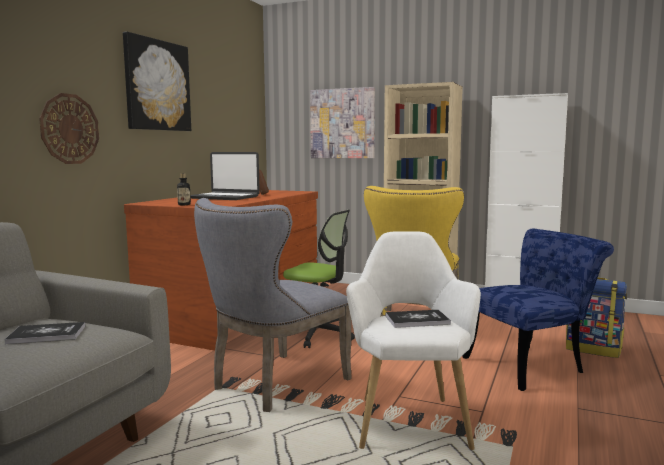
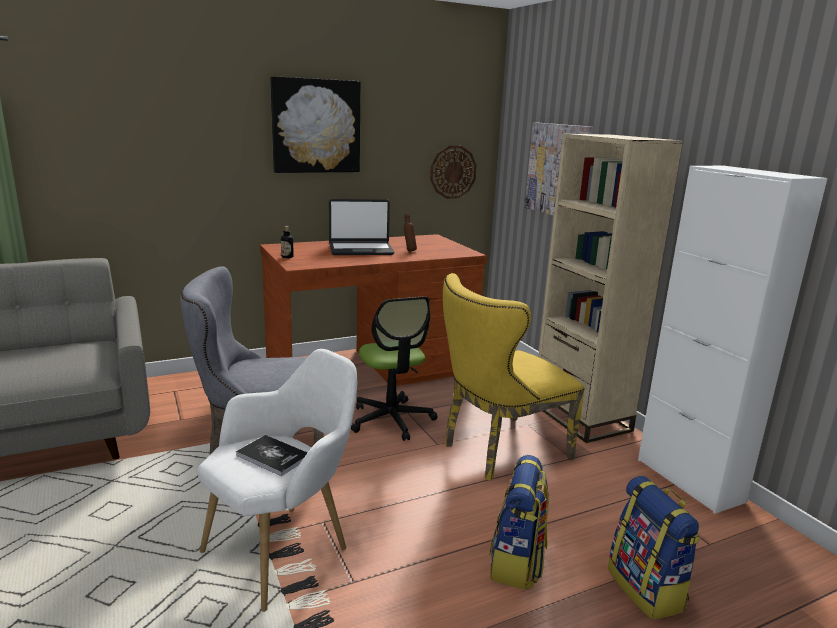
camera: 40 degrees right, 10 degrees up
(47, 334) = (58, 360): book -> none
(69, 129) = (203, 175): wall clock -> wall clock (453, 172)
(224, 197) = (361, 250): laptop -> laptop turned 75 degrees counterclockwise
(531, 365) = (517, 563): blue chair -> backpack

